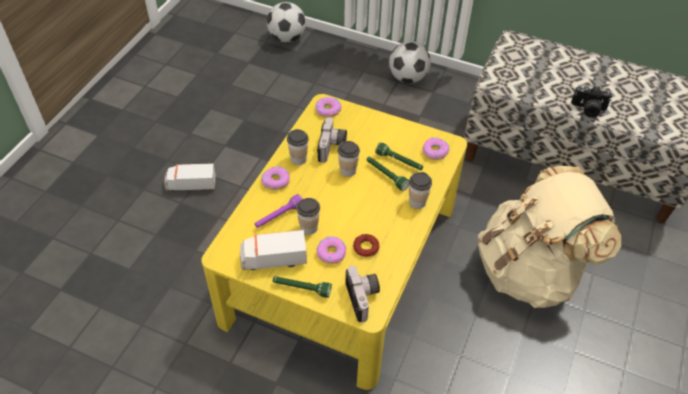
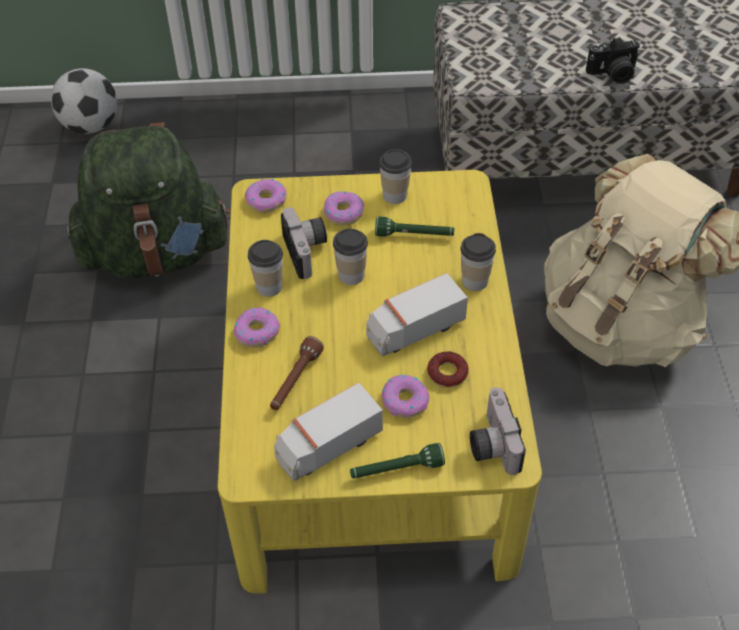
camera: 25 degrees left, 0 degrees up
(191, 185) = (73, 400): toy truck -> toy truck (414, 329)
(278, 216) = (295, 381): purple flashlight -> brown flashlight
(280, 122) = (156, 254): none -> green backpack
(308, 227) = (349, 379): cup -> cup (395, 195)
(364, 298) = (491, 443): camera -> camera turned 150 degrees counterclockwise
(386, 176) = (409, 262): green flashlight -> none
(407, 78) = (305, 123): football -> none
(435, 151) = (453, 203): donut -> donut (343, 213)

